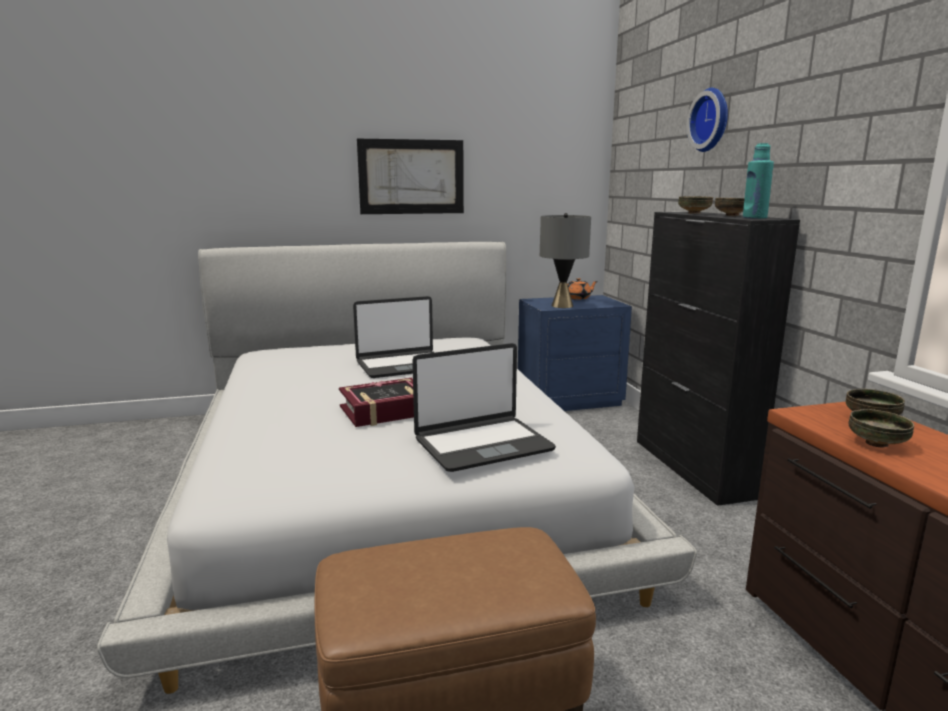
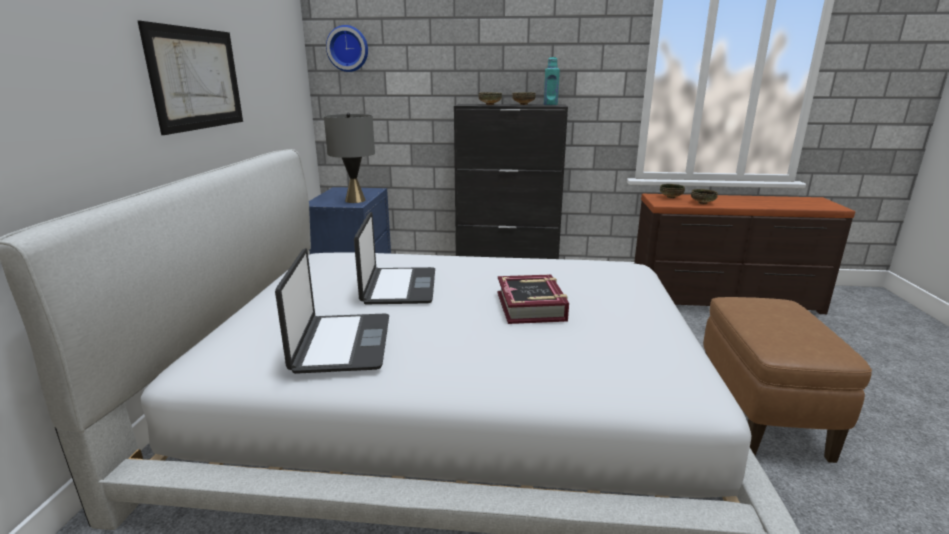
camera: 70 degrees left, 5 degrees up
(482, 444) = (617, 285): laptop -> laptop (341, 344)
(578, 298) = (333, 193): orange teapot -> none
(712, 120) = (463, 34): wall clock -> wall clock (348, 48)

